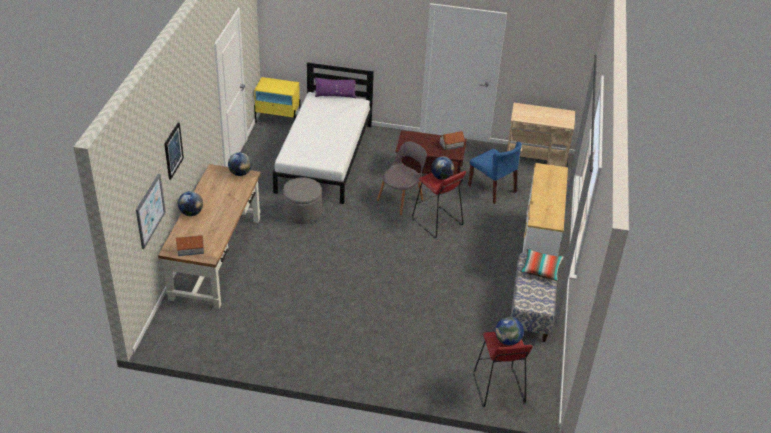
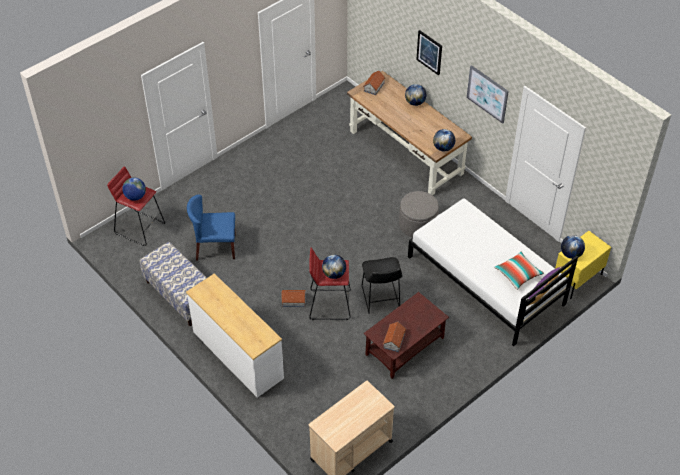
camera: 130 degrees right, 10 degrees up
(150, 211) = (388, 38): picture -> picture (487, 94)
(288, 90) = (571, 254): none -> globe
(401, 199) = (380, 299): grey chair -> black stool
(456, 243) = (293, 300): none -> toy house
(492, 188) = (338, 377): blue chair -> blue chair (215, 247)
(541, 269) = (185, 285): pillow -> pillow (518, 274)

